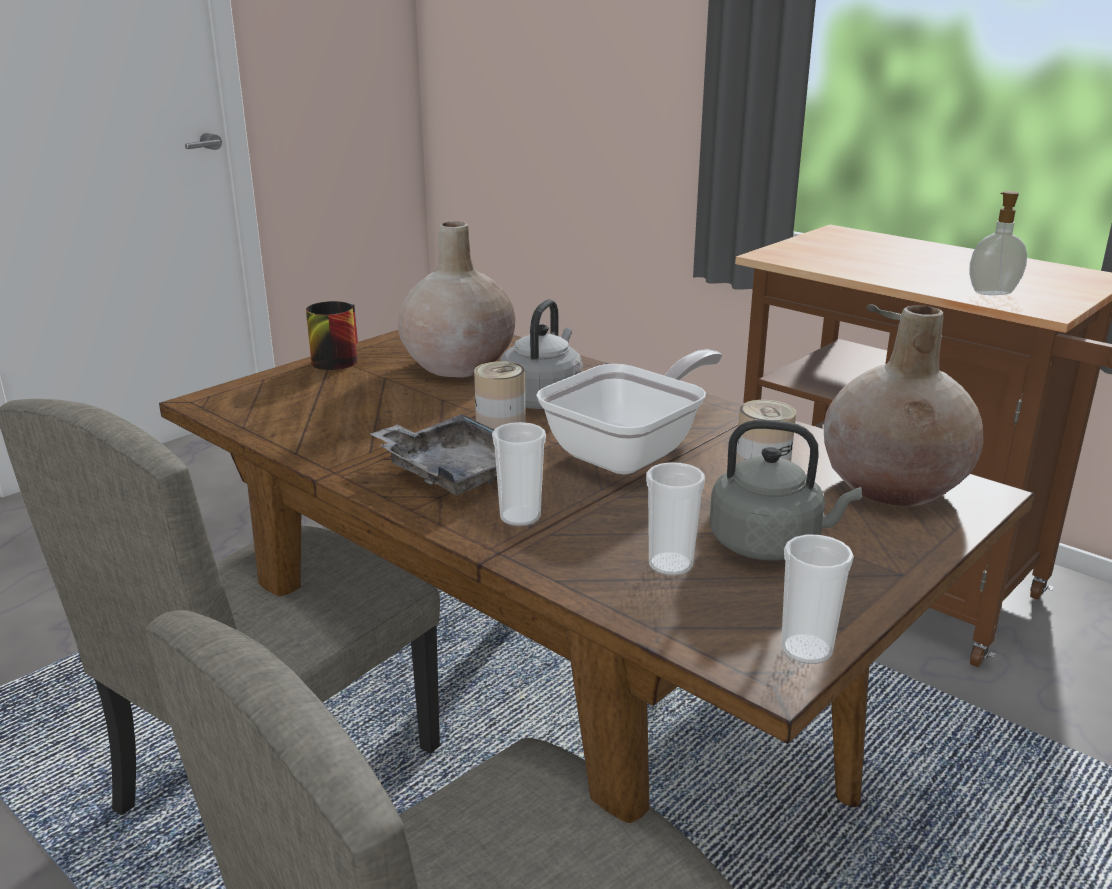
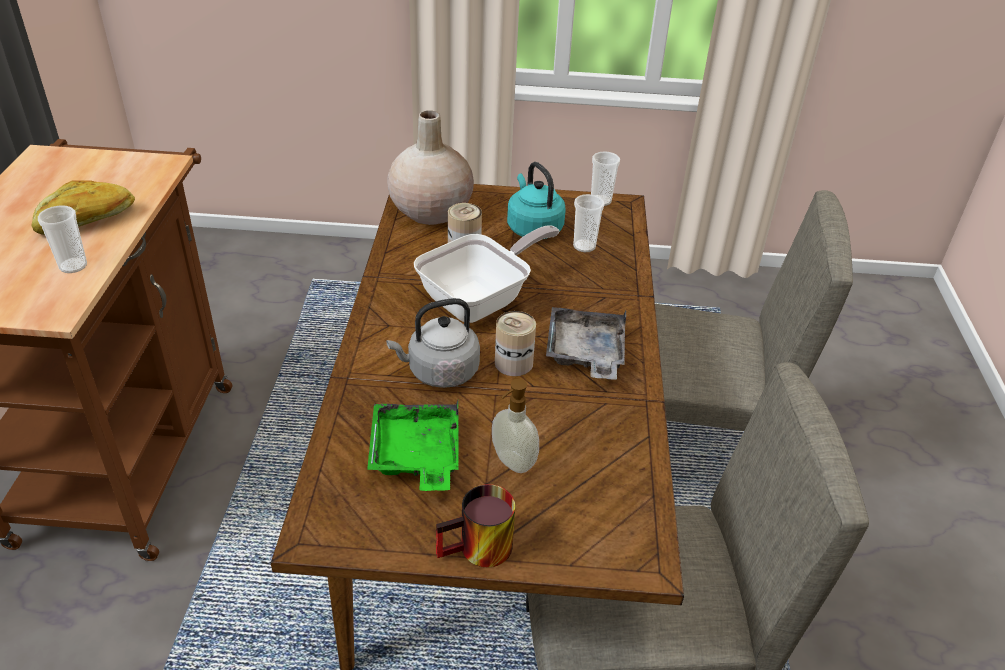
camera: 130 degrees left, 15 degrees up
(458, 365) = (416, 455): beige vase -> green tray
(520, 517) = (601, 304): cup -> cup (73, 266)
(632, 451) = (481, 300): frying pan -> frying pan turned 135 degrees clockwise
(770, 544) = (533, 228): grey kettle -> turquoise kettle
(924, 275) = (87, 221): none -> bread
(992, 292) = (127, 187): soap dispenser -> soap dispenser (512, 462)

